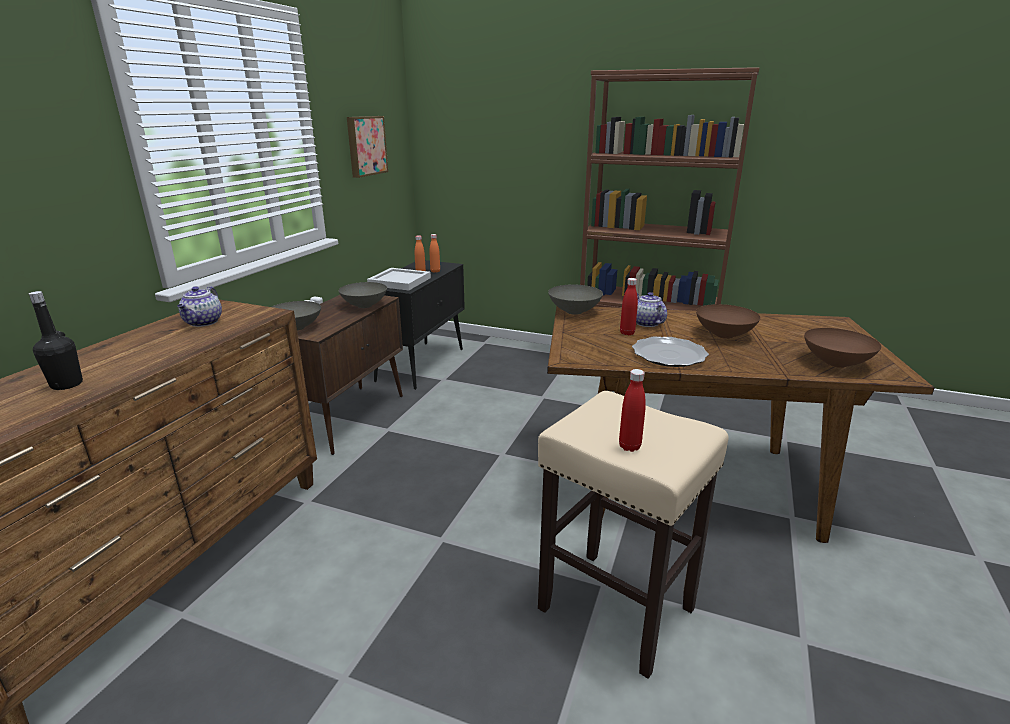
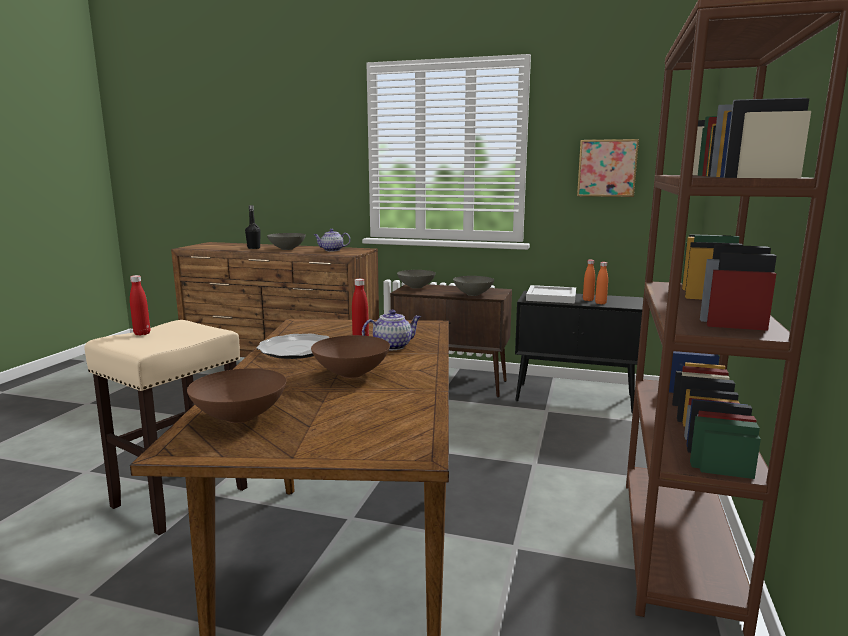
camera: 85 degrees right, 10 degrees down
(574, 312) = (425, 325): grey bowl -> grey bowl (286, 249)

